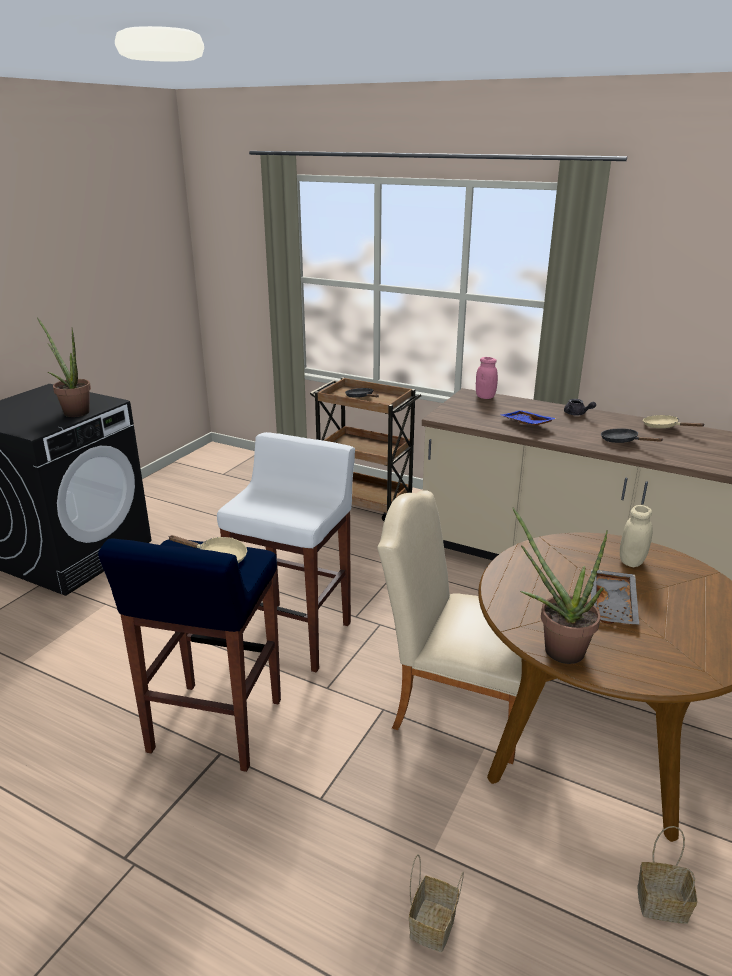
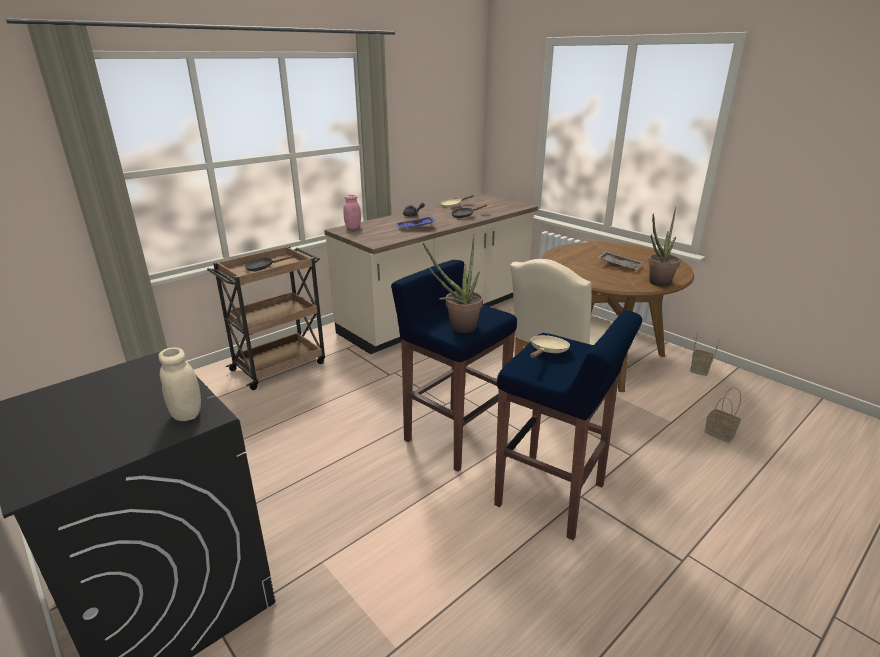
camera: 70 degrees left, 0 degrees up
(73, 411) = (159, 386): potted plant -> potted plant (458, 328)
(295, 635) = (454, 436): white stool -> blue stool
(631, 561) = (578, 253): beige jar -> beige jar (186, 414)

